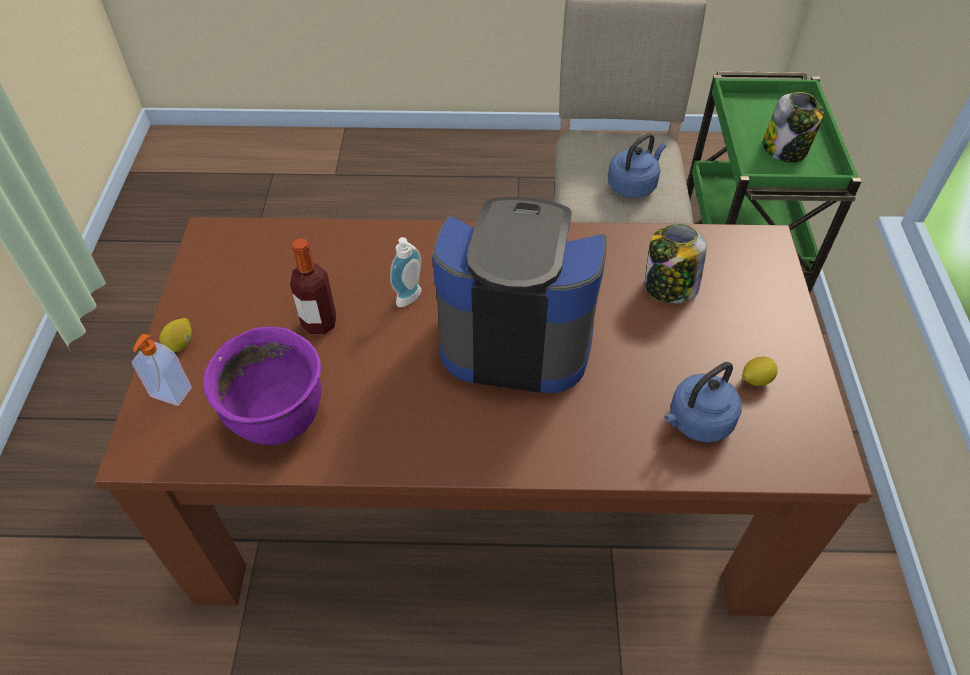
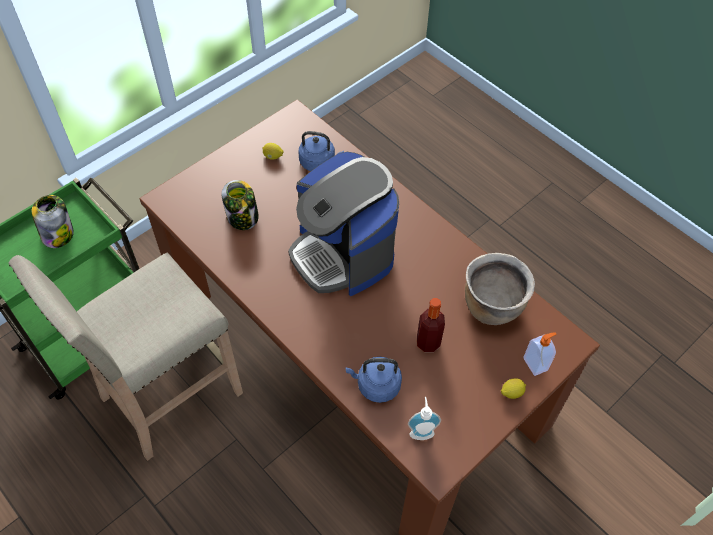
camera: 135 degrees left, 5 degrees up
(278, 418) = (492, 306): purple cooking pot -> brown cooking pot
(411, 299) = (368, 317): soap dispenser -> soap dispenser (421, 431)
(633, 185) = (154, 298): blue kettle -> blue kettle (376, 385)

